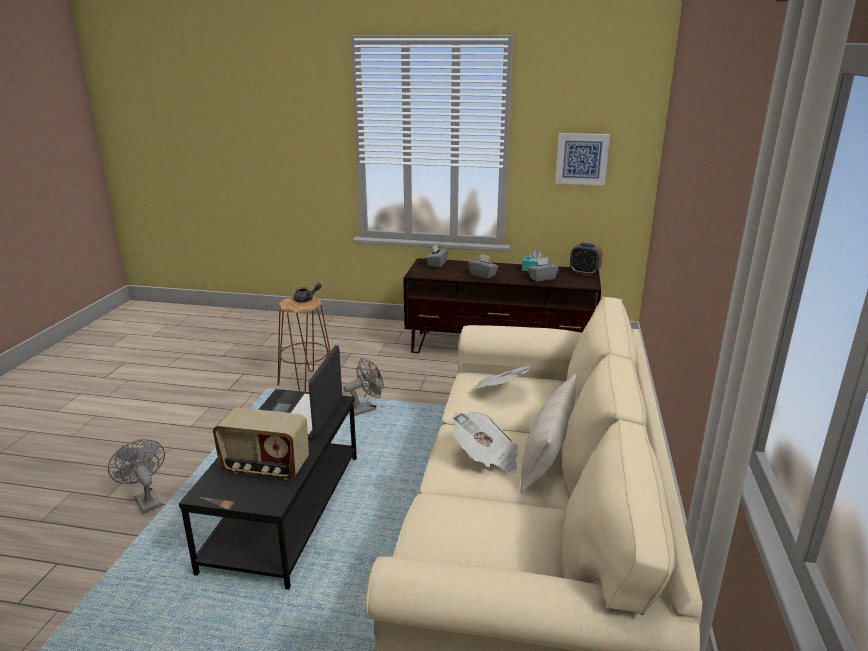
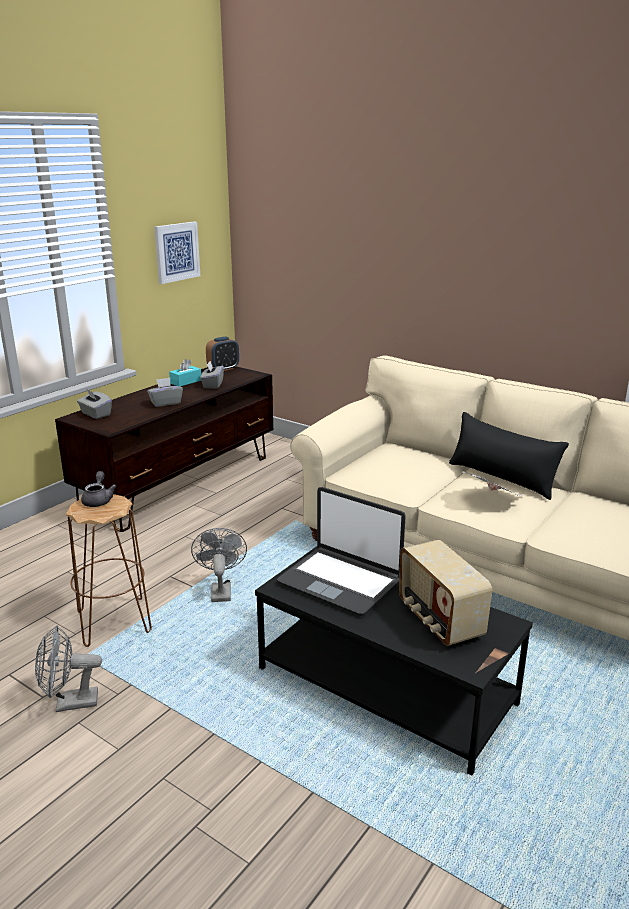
camera: 65 degrees left, 0 degrees up
(145, 500) = (288, 815): grey fan -> grey fan (69, 703)
(265, 468) = (438, 620): radio -> radio turned 120 degrees clockwise
(499, 391) = (391, 468): newspaper -> none
(547, 456) = (502, 478): beige pillow -> black pillow

